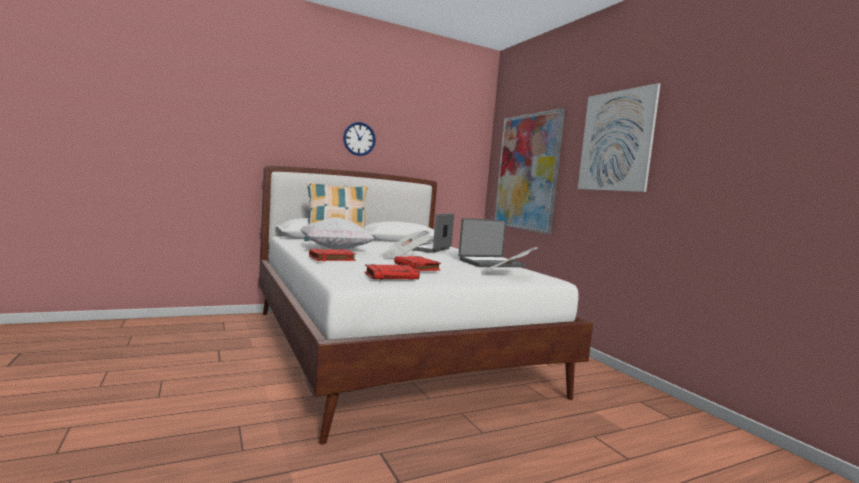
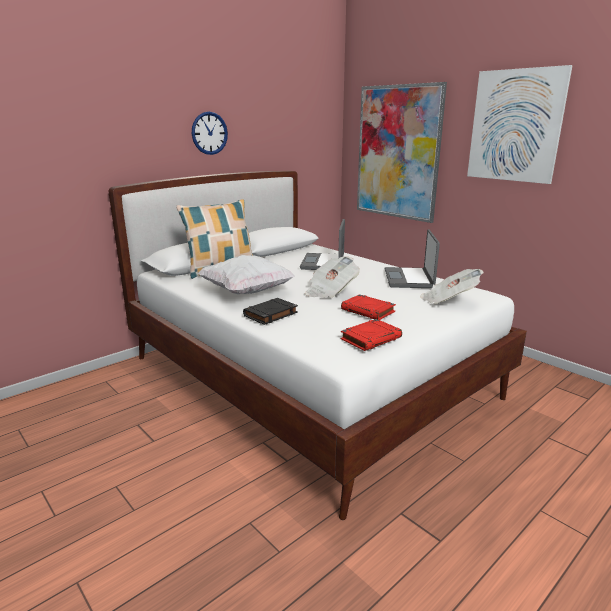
camera: 15 degrees left, 15 degrees up
(331, 258) = (270, 314): red book -> black book
(490, 263) = (409, 279): laptop -> laptop turned 135 degrees clockwise

